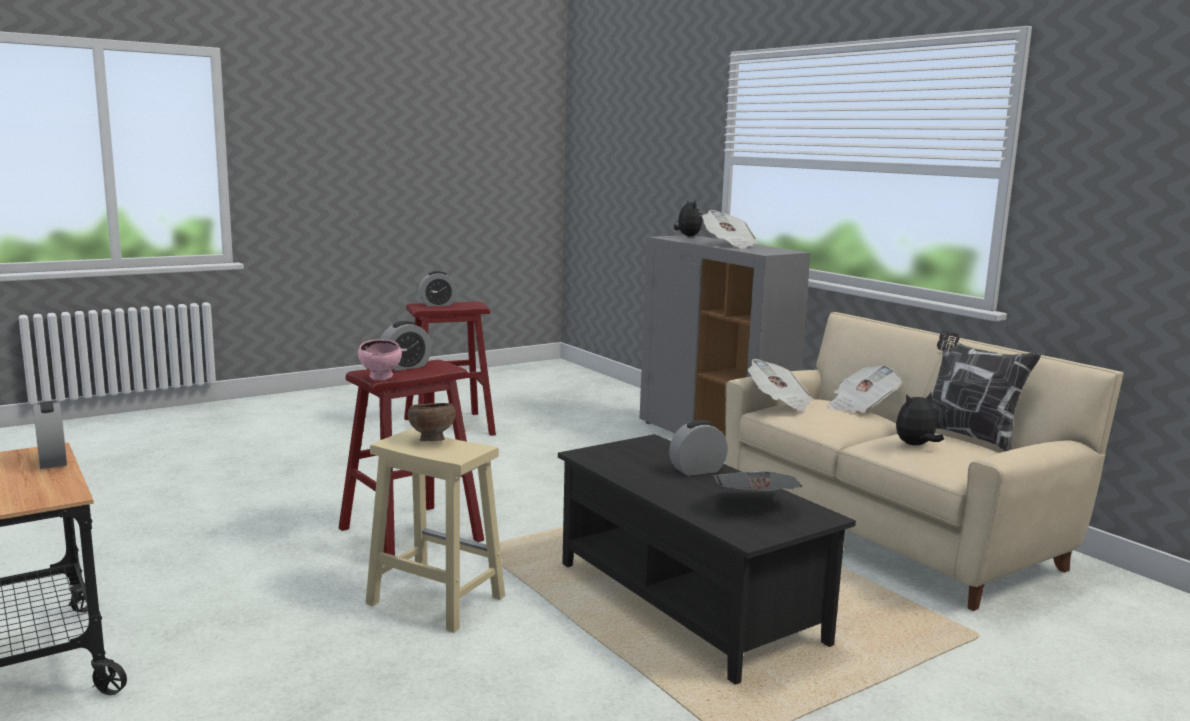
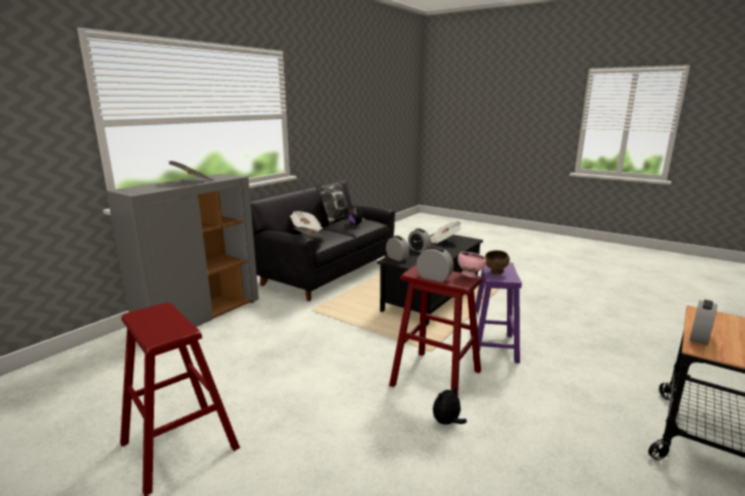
camera: 110 degrees left, 5 degrees up
(434, 600) = (493, 347): beige stool -> purple stool
(437, 305) = (156, 328): alarm clock -> alarm clock (397, 258)
(687, 236) = (126, 190): plush toy -> plush toy (447, 423)
(888, 532) = (328, 272): beige sofa -> black sofa

